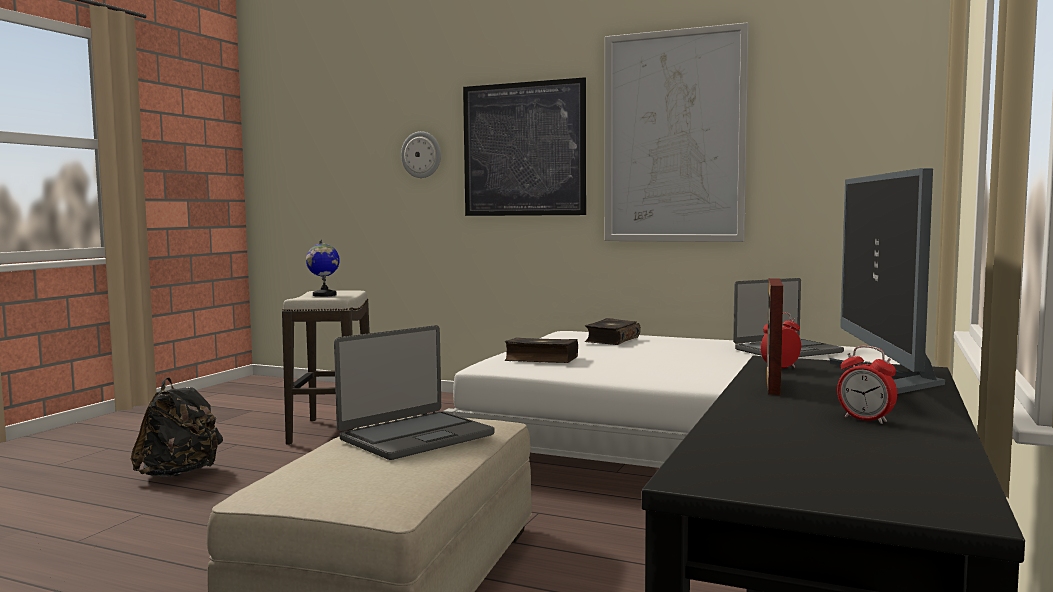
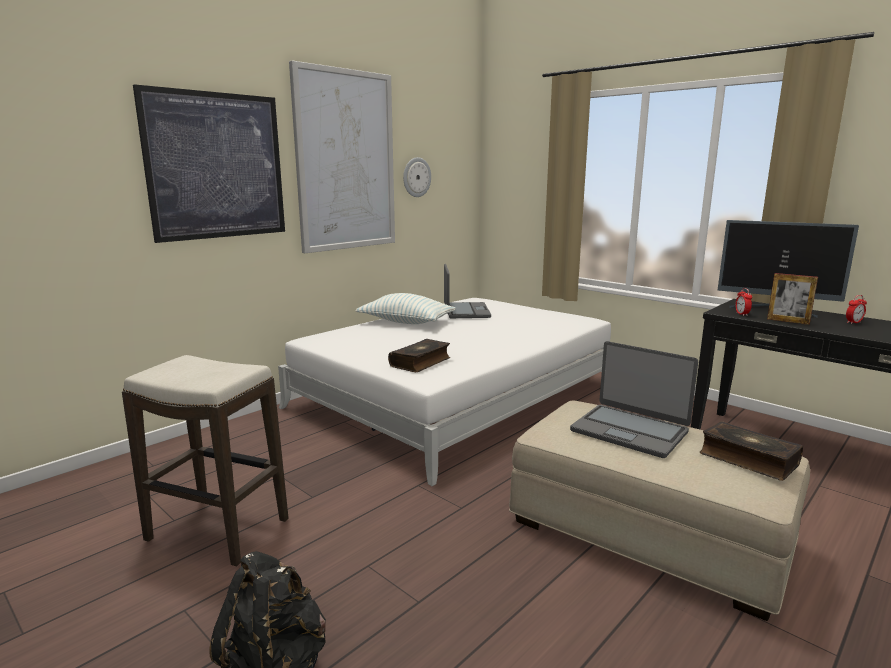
camera: 70 degrees left, 10 degrees up
(324, 295) = (201, 372): globe -> none
(415, 437) = (629, 431): laptop -> laptop turned 150 degrees clockwise
(421, 154) = (75, 167): wall clock -> wall clock (416, 177)
(611, 340) = (371, 335): book -> book (747, 459)
(685, 342) = (406, 322): none -> pillow

